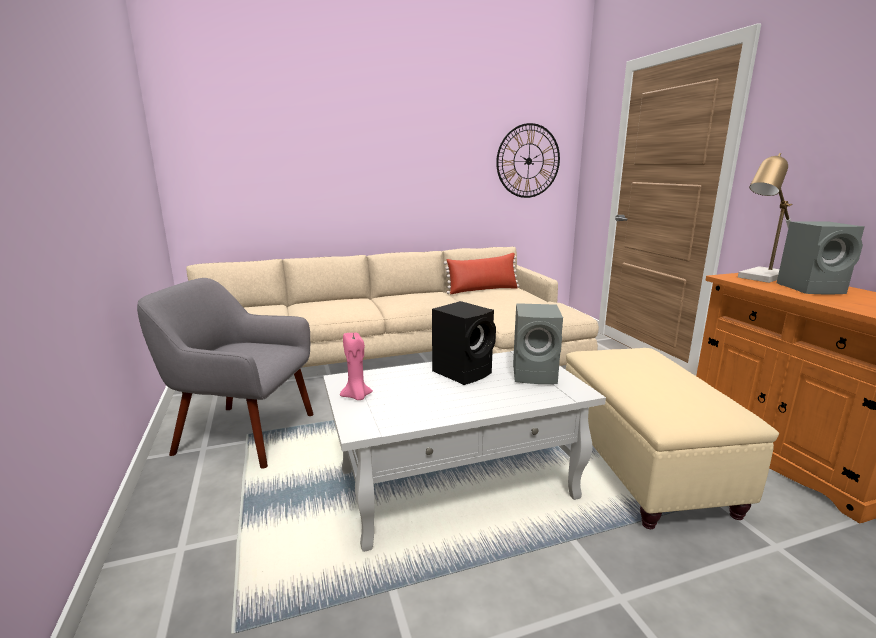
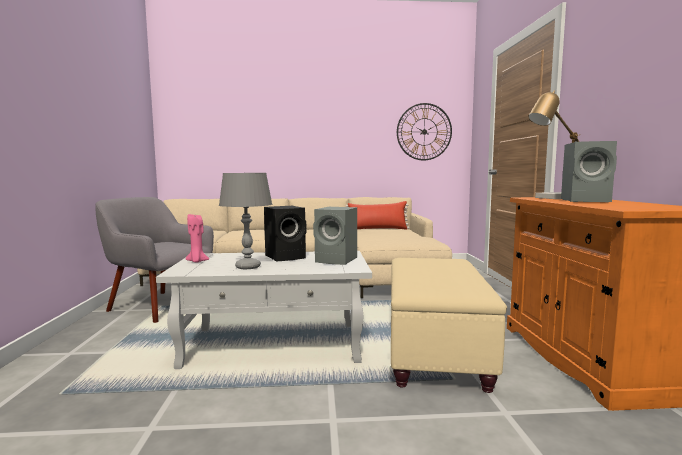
camera: 15 degrees right, 10 degrees down
(441, 402) = (247, 267): none -> grey table lamp

